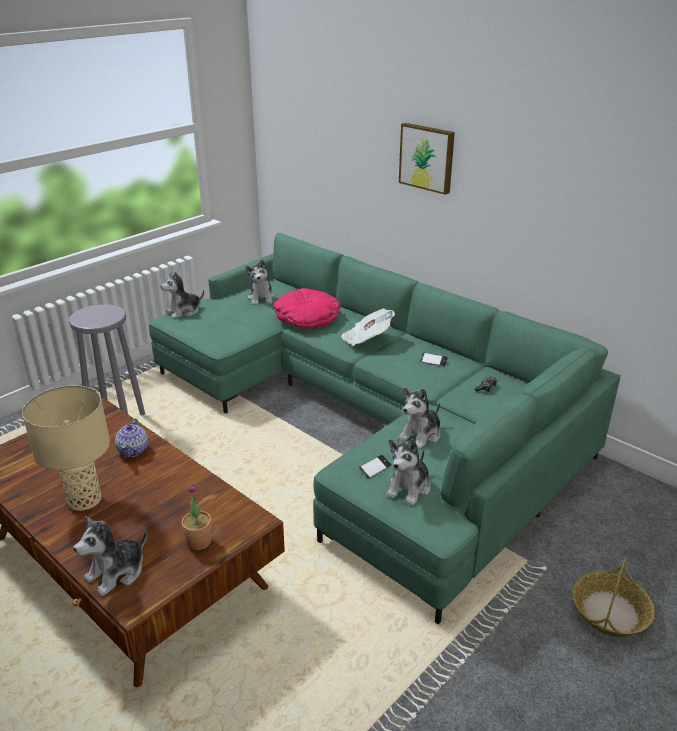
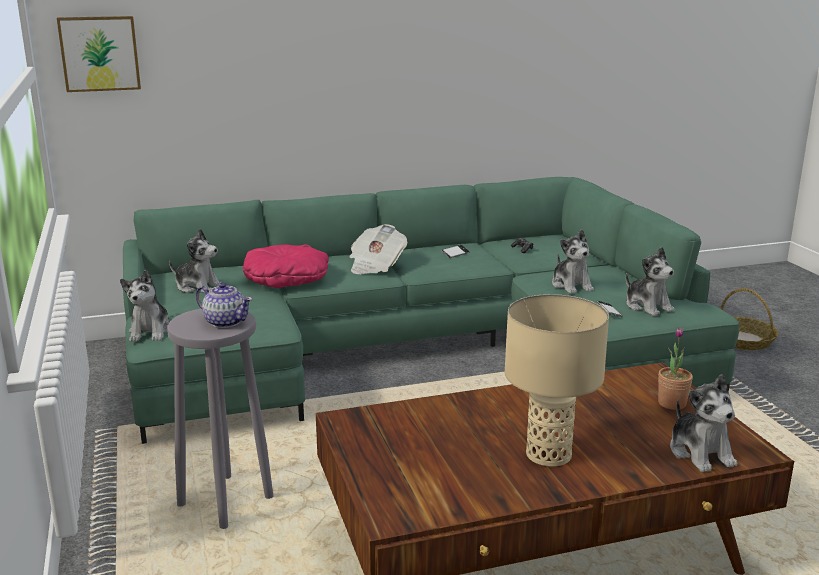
camera: 60 degrees left, 10 degrees down
(134, 450) = (469, 411): teapot -> teapot (225, 322)
(427, 157) = (351, 55): picture -> picture (100, 53)

